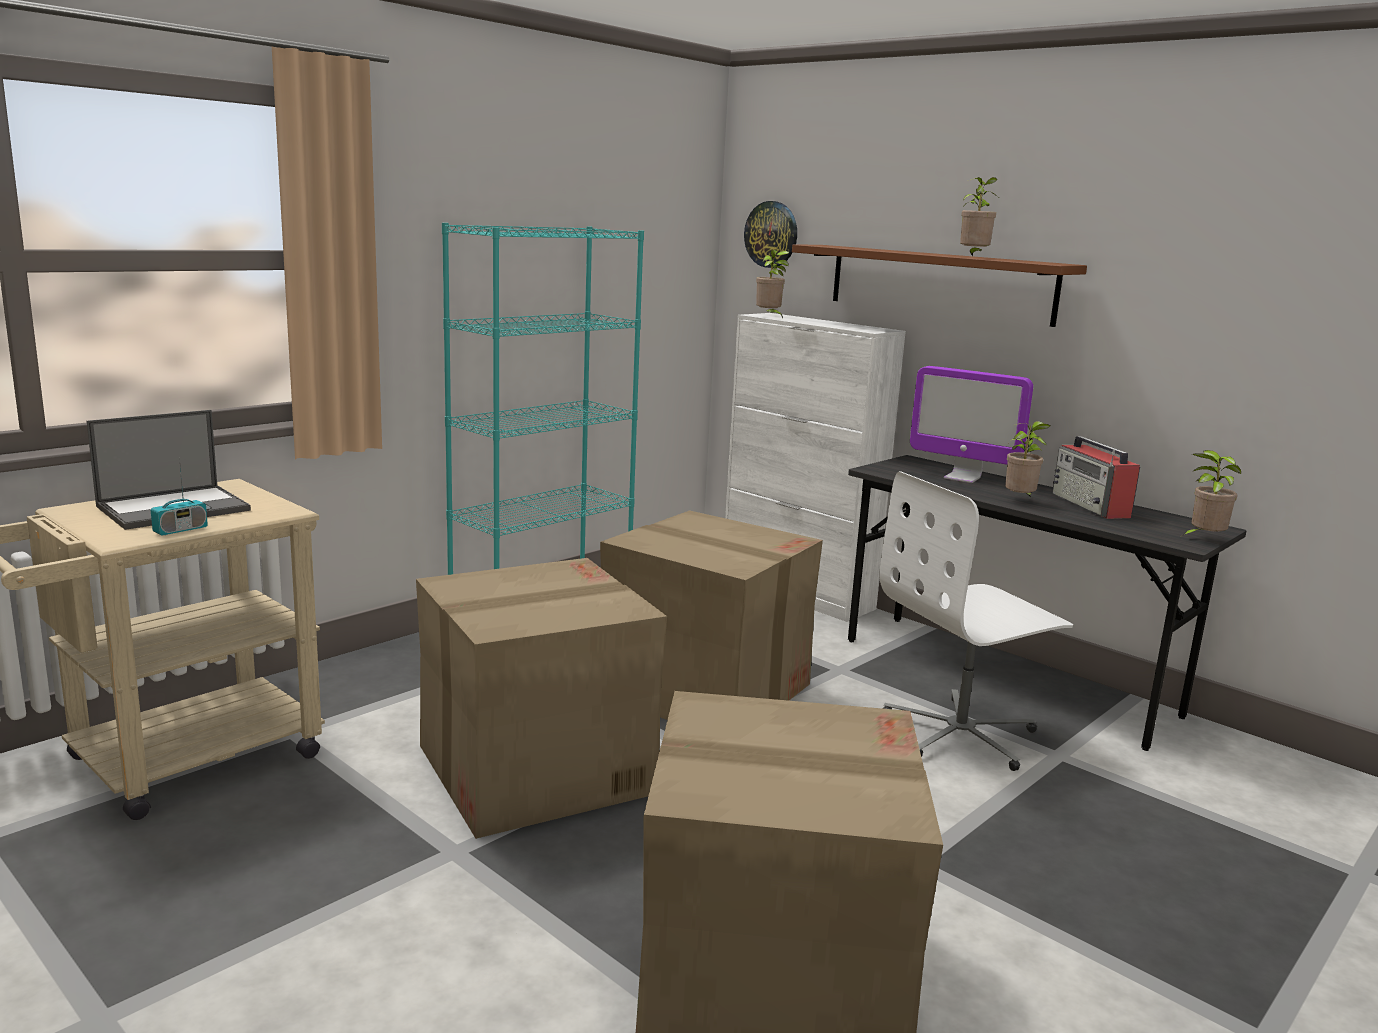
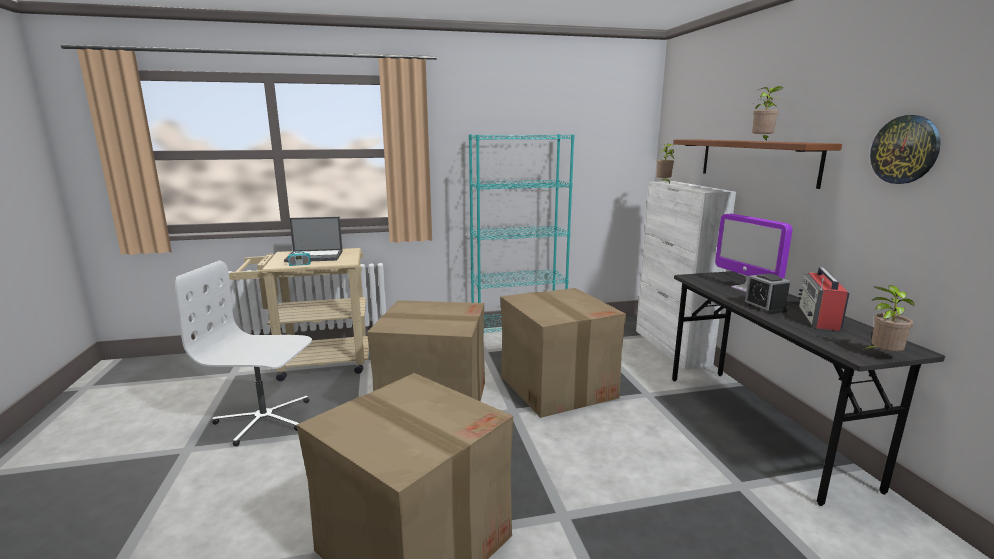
camera: 35 degrees right, 0 degrees up
(771, 234) = (678, 135): wall clock -> wall clock (905, 150)
(961, 734) = (683, 452): white office chair -> white office chair (264, 419)
(1020, 500) = (764, 307): potted plant -> alarm clock

